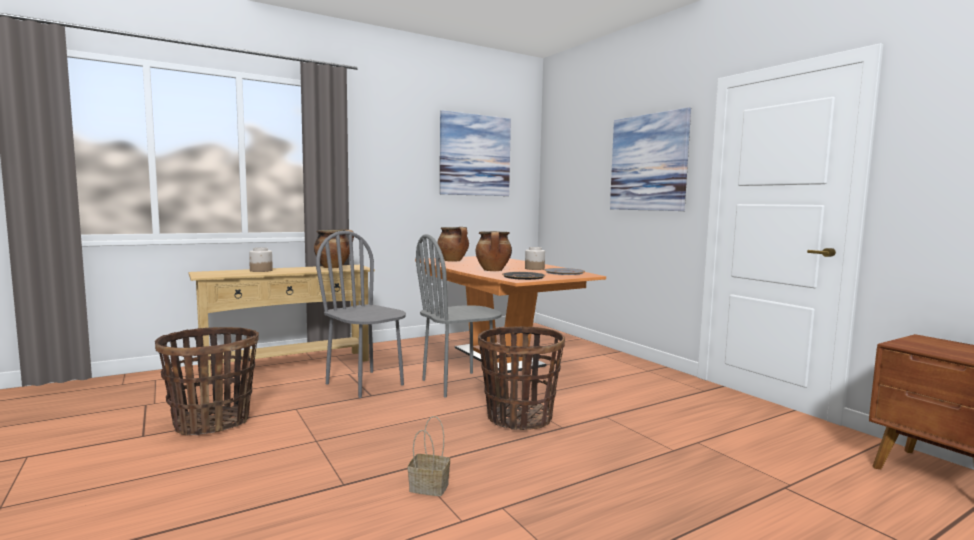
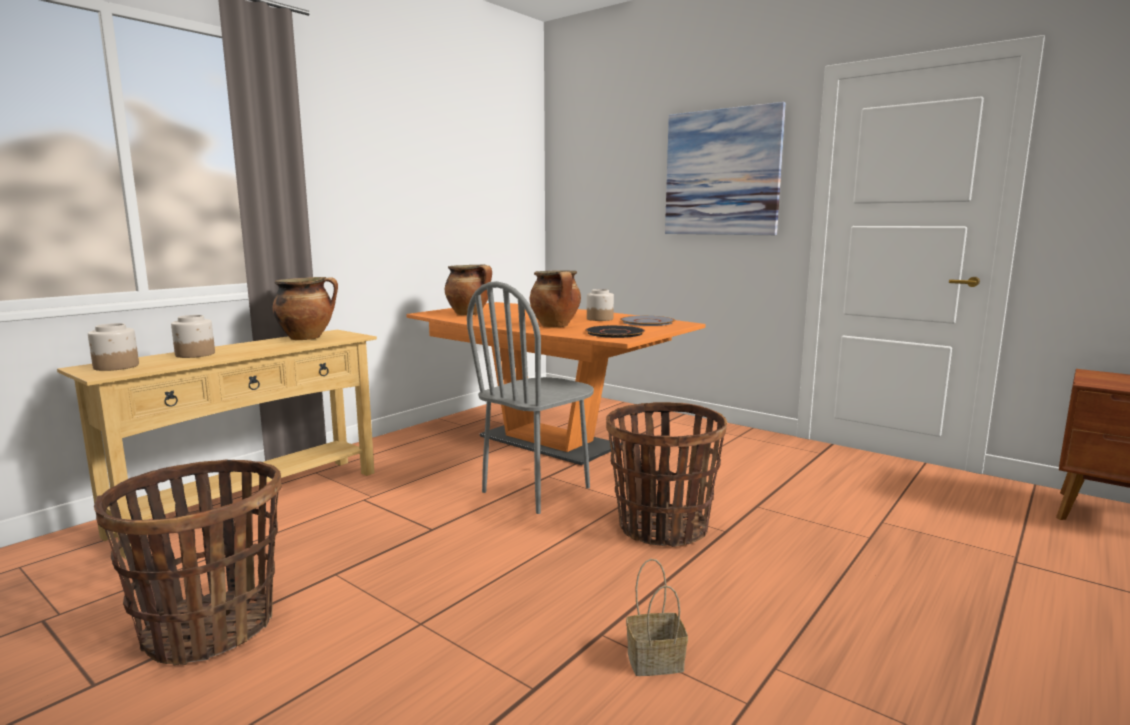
camera: 20 degrees left, 5 degrees up
(214, 273) = (116, 366): none -> jar
(365, 384) = (406, 512): grey chair -> none
(475, 155) = (470, 159): picture -> none

